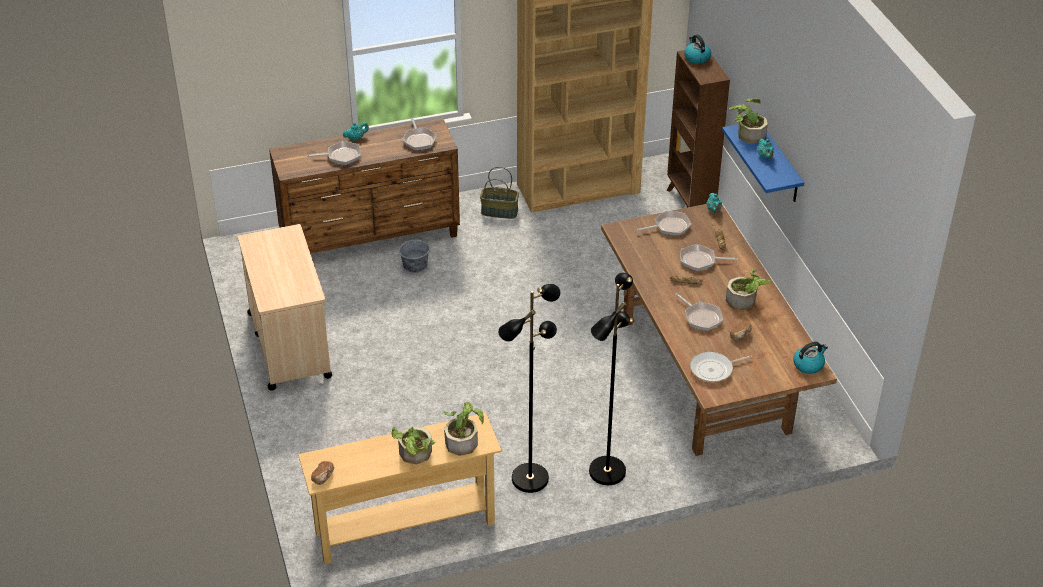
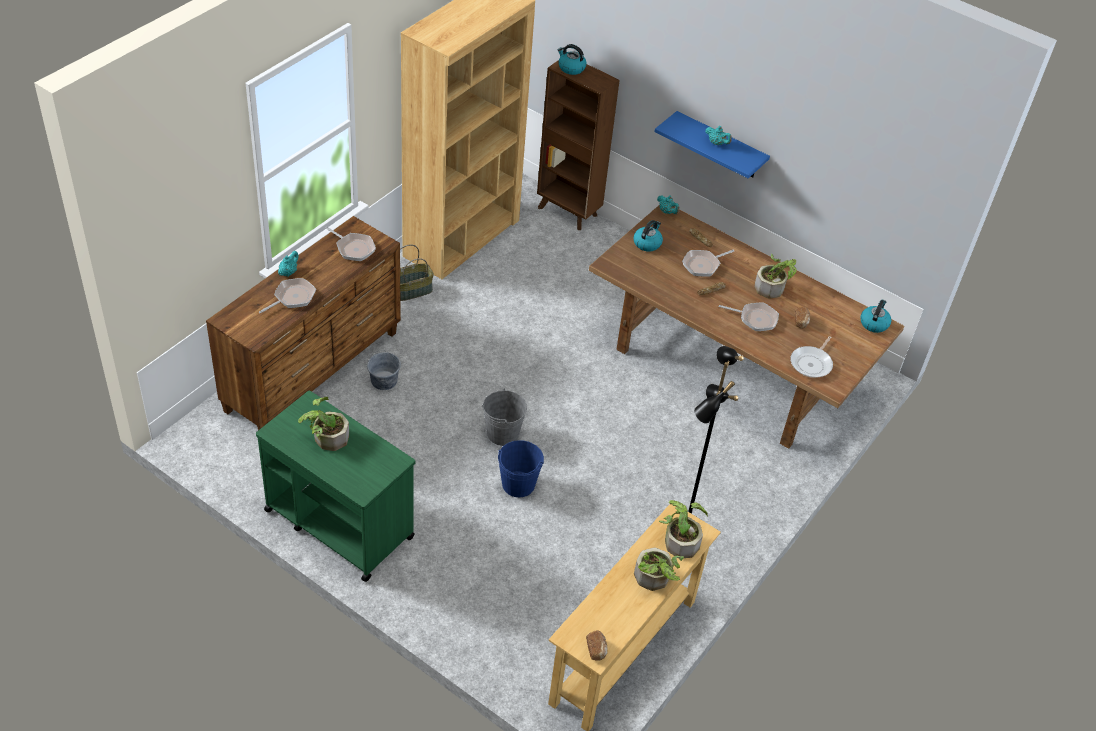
camera: 40 degrees left, 5 degrees up
(289, 344) = (338, 523): beige cart -> green cart
(443, 379) = (518, 484): none -> blue bucket
(467, 339) = (502, 433): none -> grey bucket
(606, 471) = (735, 500): black floor lamp -> none
(669, 226) = (647, 243): frying pan -> kettle
(748, 134) = (682, 127): potted plant -> potted plant (326, 437)

